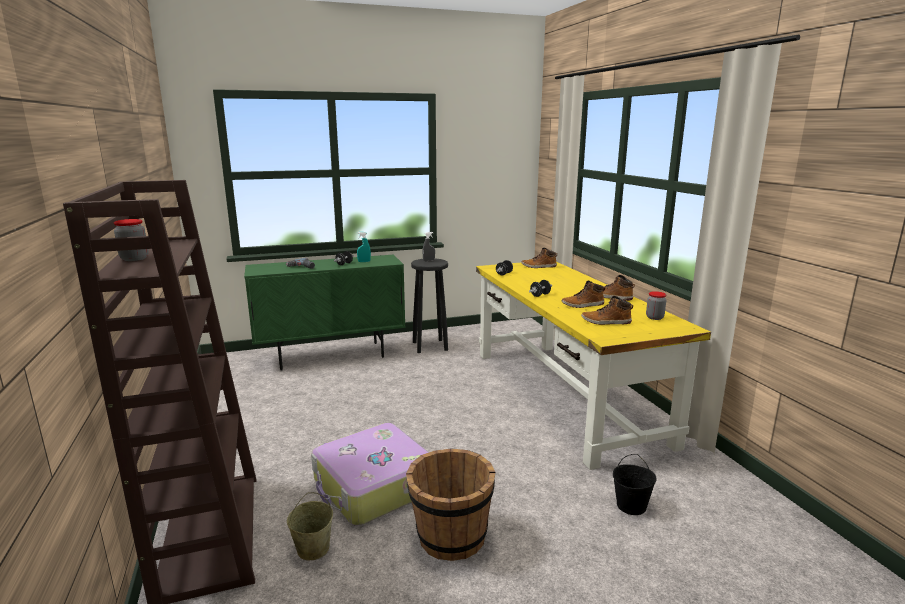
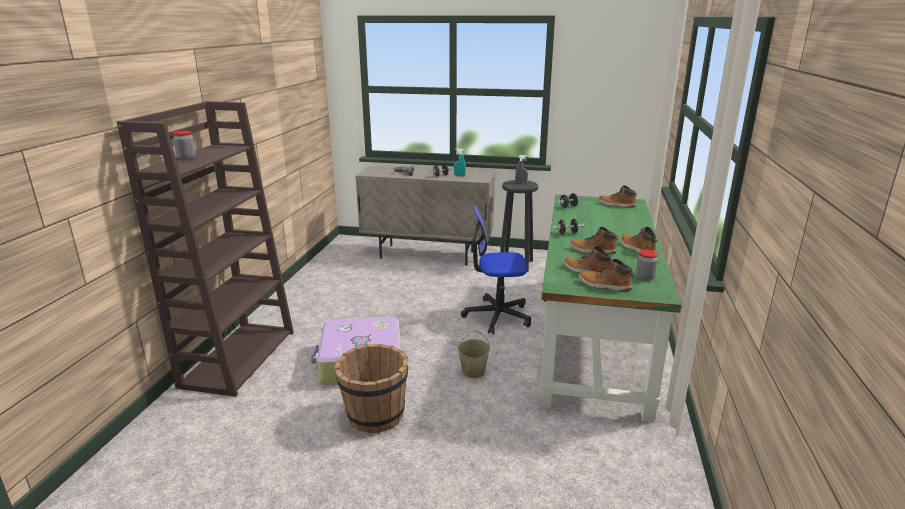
camera: 30 degrees right, 5 degrees up
(313, 548) = (285, 389): beige bucket -> beige bucket (473, 371)
(331, 356) = (427, 255): green cabinet -> beige cabinet
(464, 397) = (497, 316): none -> office chair
(565, 395) = (593, 338): yellow desk -> green desk
(631, 506) = (541, 447): black bucket -> none
(638, 330) = (604, 285): none -> boot

